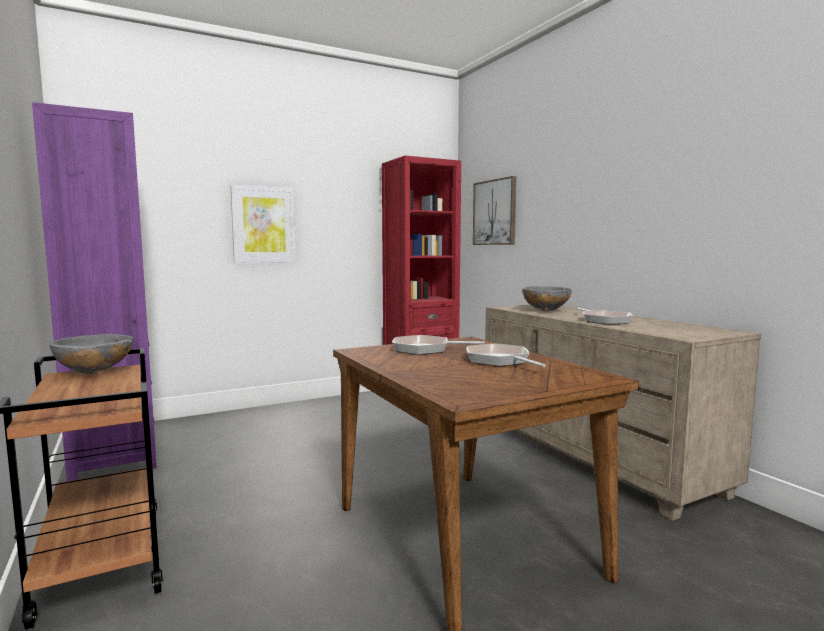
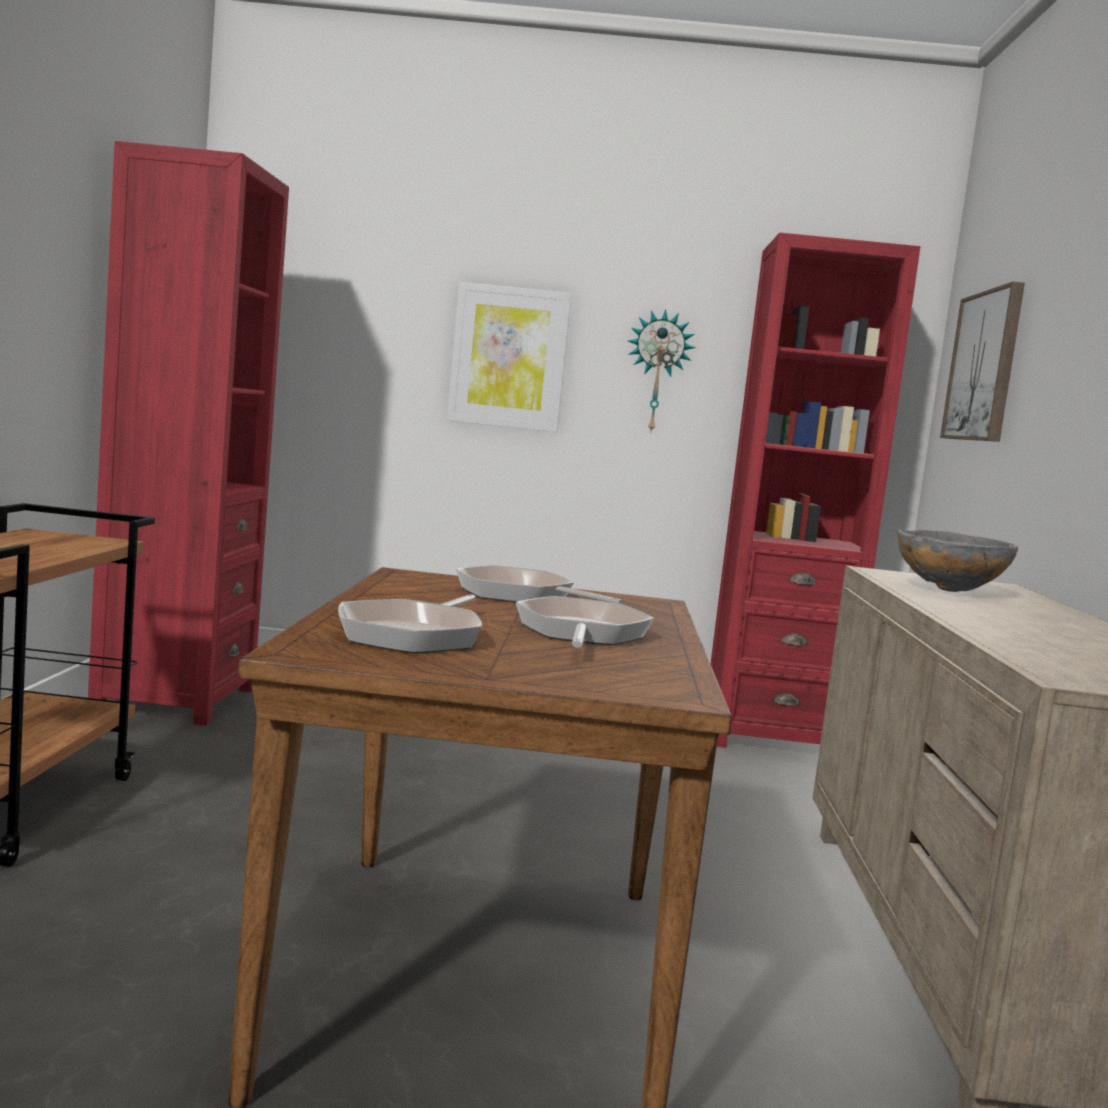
camera: 30 degrees right, 0 degrees up
(95, 373) = (69, 538): grey bowl -> none
(114, 459) = (175, 699): purple bookcase -> red bookcase
(340, 226) = (657, 372): none -> wall clock
(604, 320) = (1011, 624): frying pan -> frying pan (414, 635)

